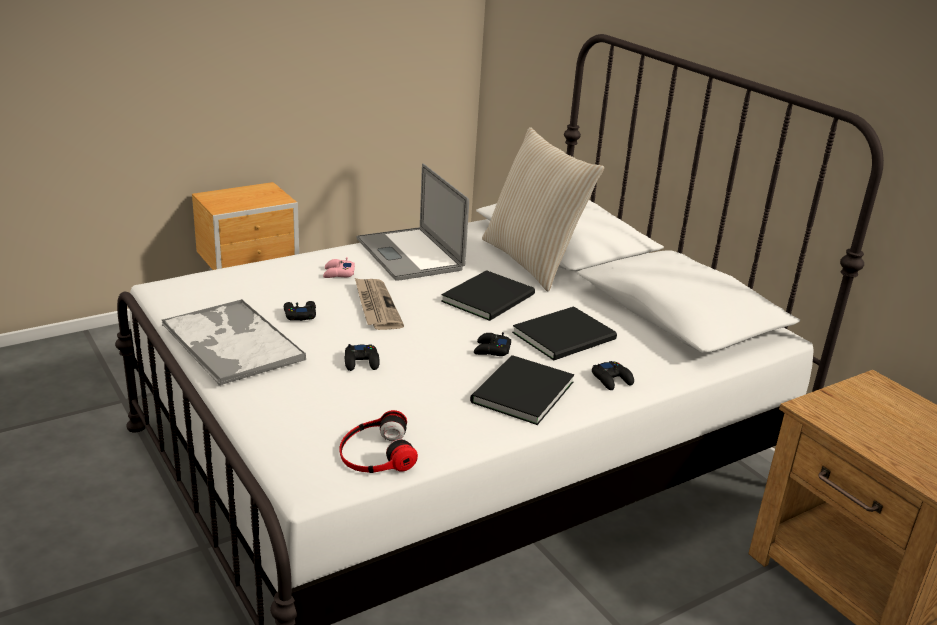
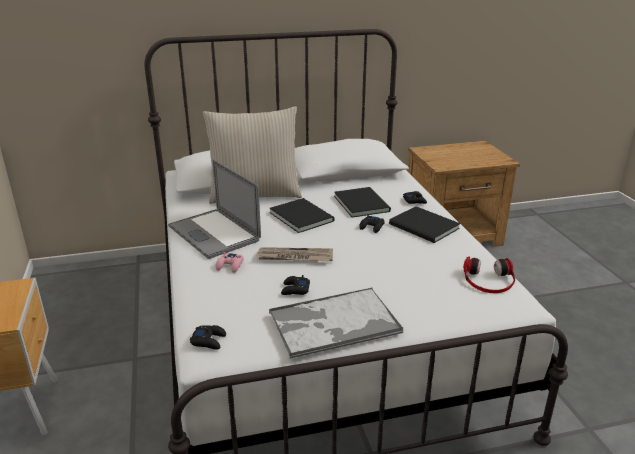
camera: 70 degrees left, 0 degrees up
(361, 362) = (376, 272): black game controller -> black game controller (209, 340)
(409, 254) = (214, 233): laptop -> laptop turned 60 degrees clockwise

